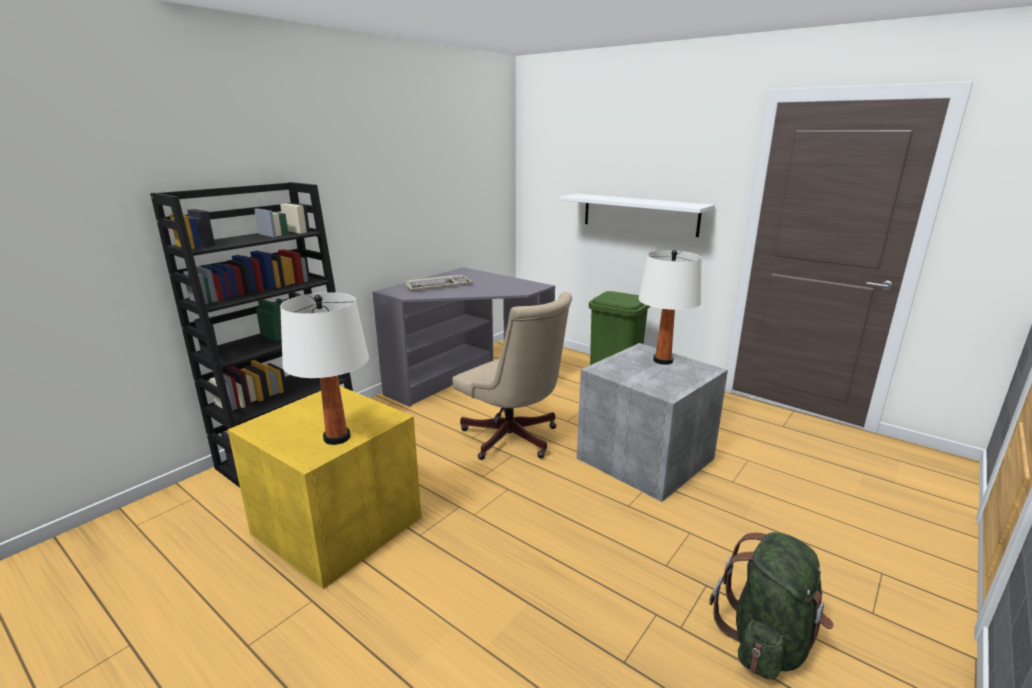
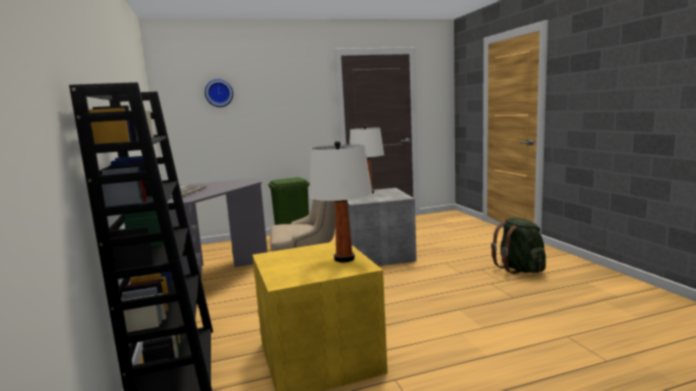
camera: 55 degrees left, 10 degrees down
(583, 157) = (219, 93): none -> wall clock
(639, 214) = (271, 127): white shelf -> none

